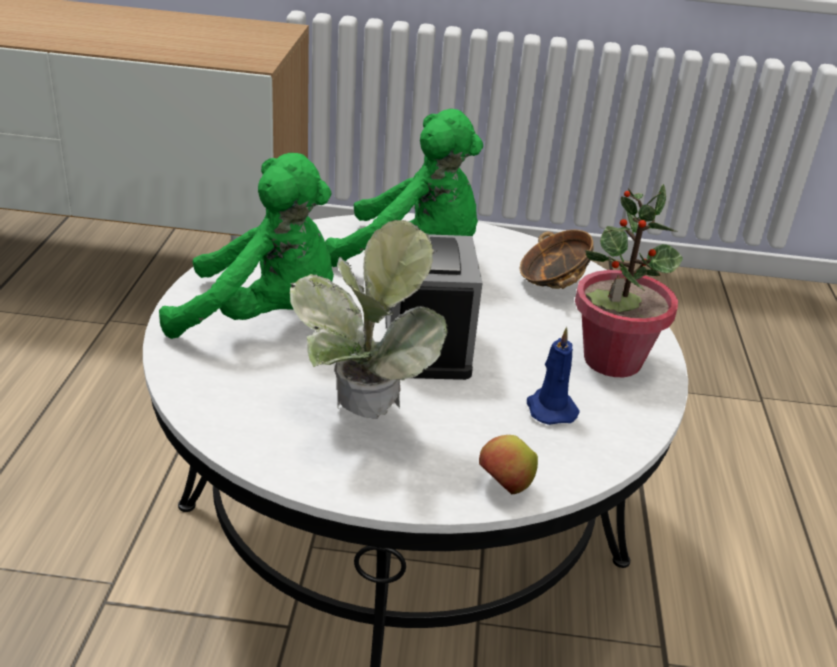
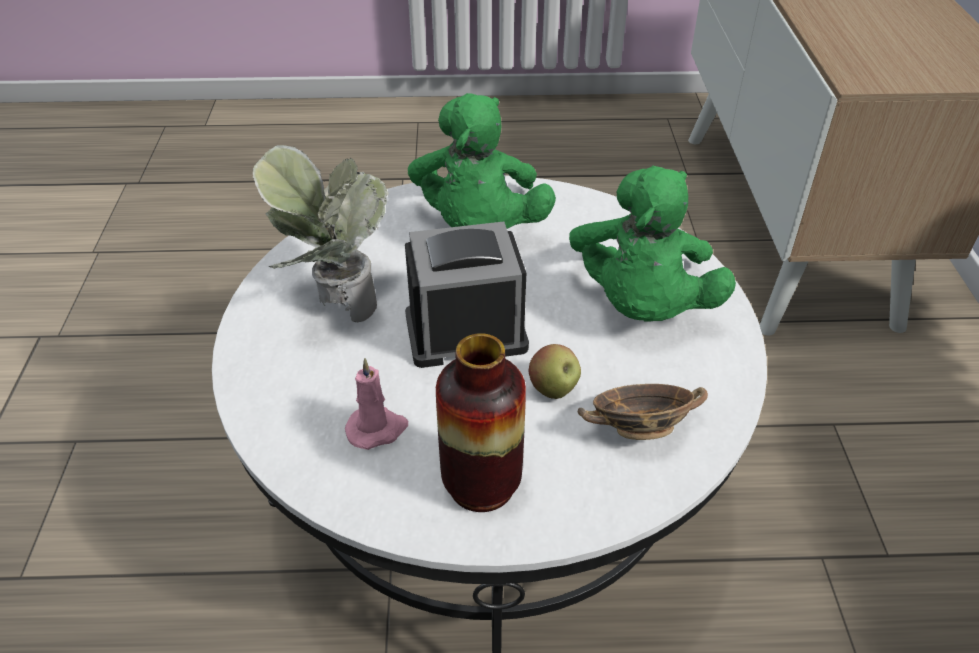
camera: 85 degrees right, 10 degrees up
(504, 487) = (255, 399): apple -> apple (554, 389)
(550, 408) = (377, 429): blue candle -> pink candle
(611, 360) = (481, 485): potted plant -> vase

